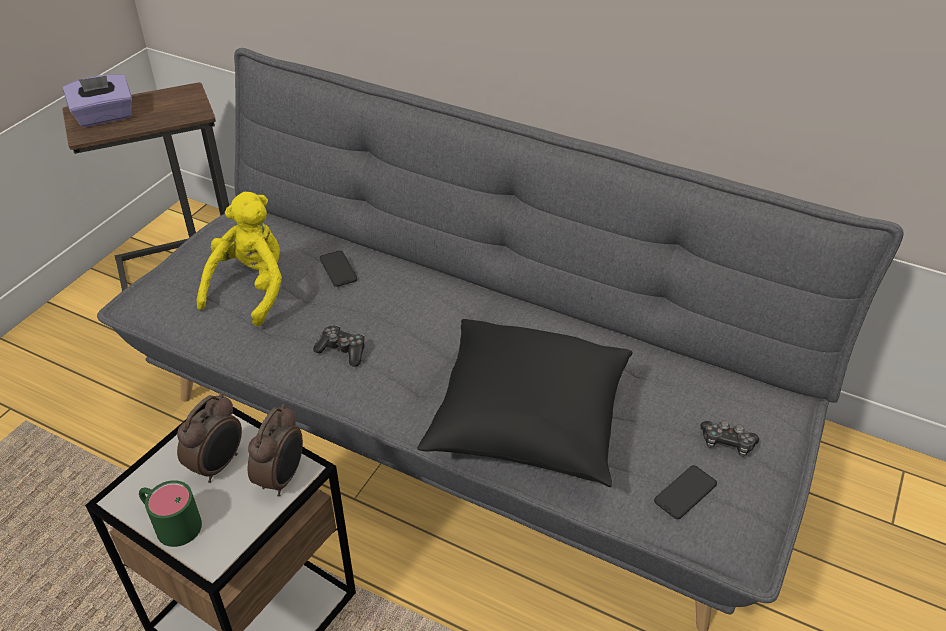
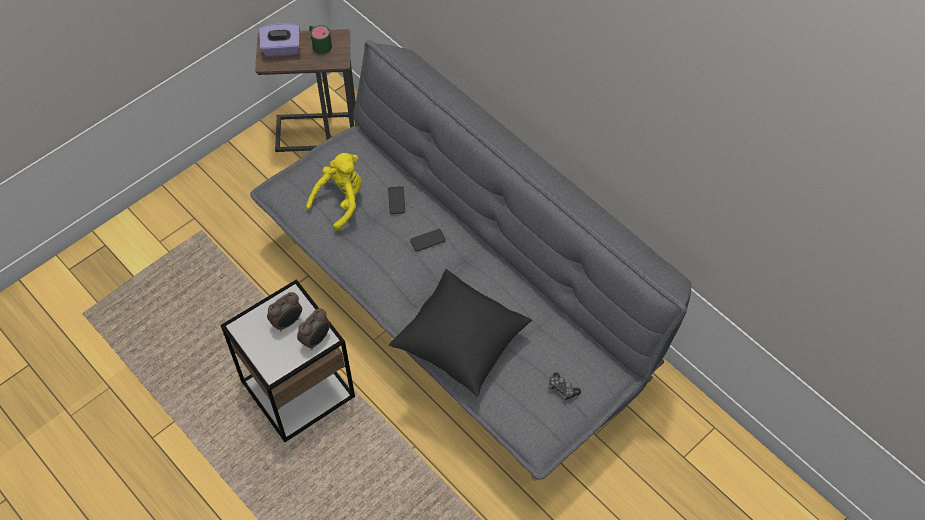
camera: 20 degrees right, 15 degrees up
(171, 523) = (257, 347): green mug -> green mug (319, 44)
(342, 351) = (377, 264): game controller -> none
(685, 492) = (523, 409): phone -> phone (427, 240)

